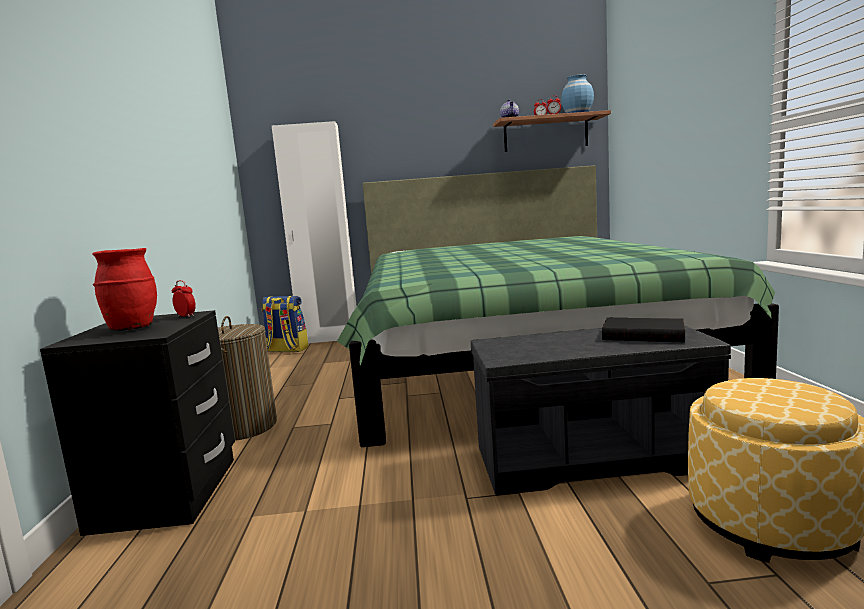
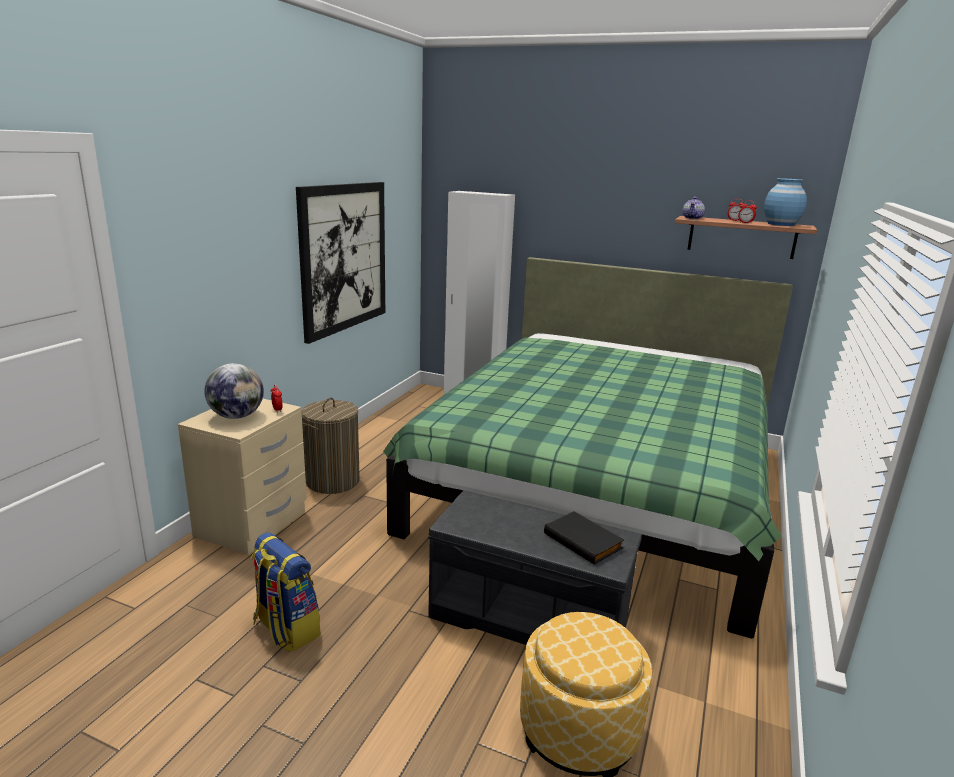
camera: 25 degrees right, 10 degrees up
(133, 328) = (237, 416): red vase -> globe
(169, 493) = (253, 524): black nightstand -> beige nightstand
(186, 178) = (344, 257): none -> picture
(286, 350) = (428, 402): backpack -> backpack (285, 629)

